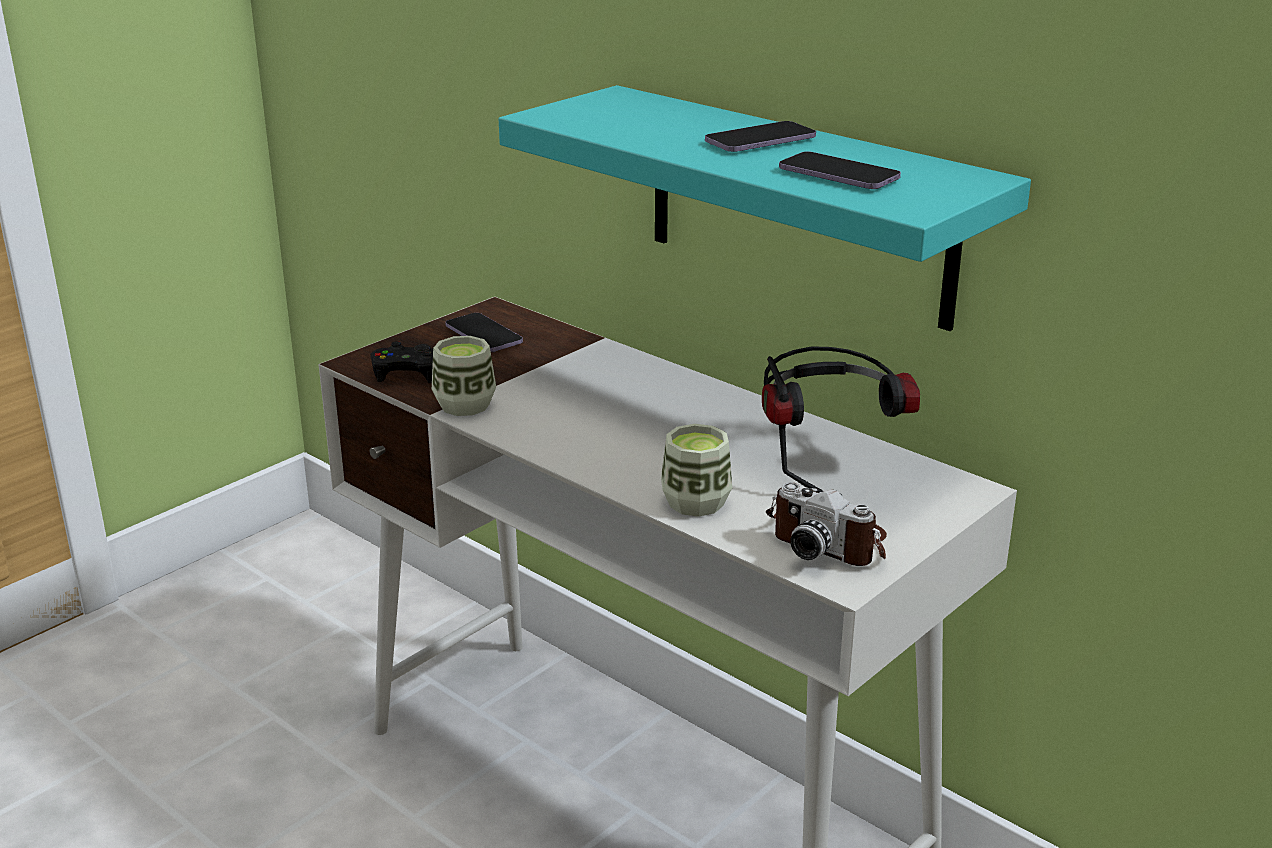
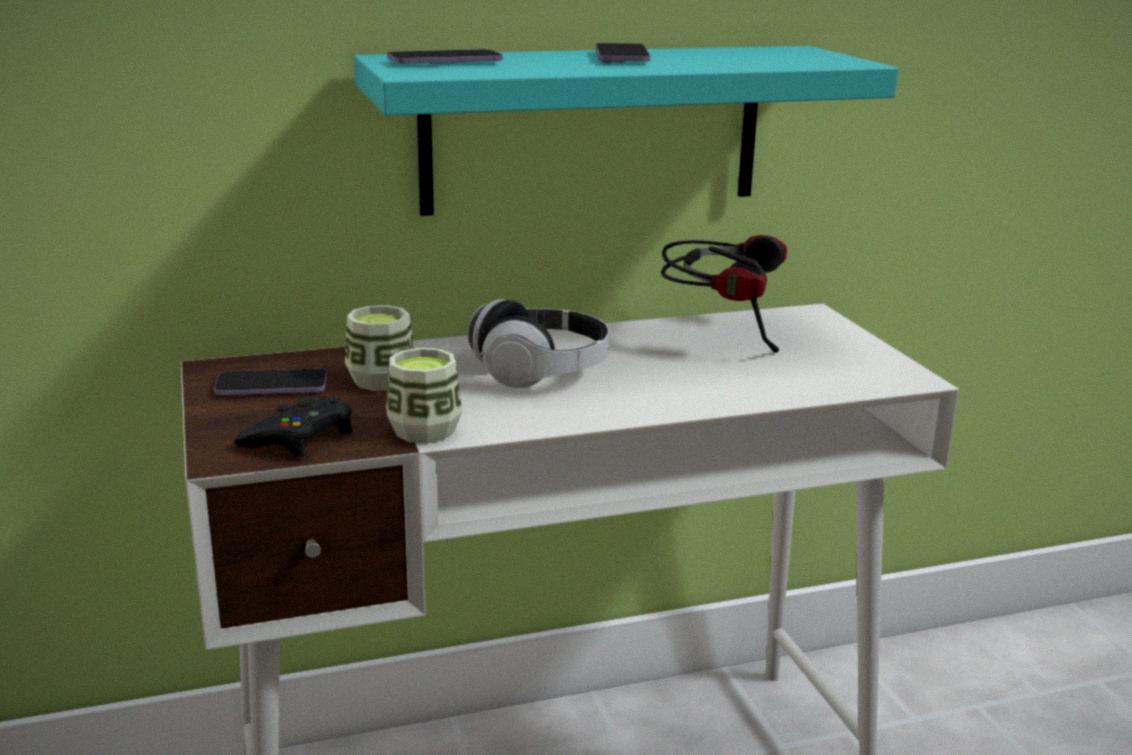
camera: 60 degrees left, 5 degrees down
(628, 411) = (540, 372): none -> headphones
(696, 502) = (743, 391): cup -> cup (381, 380)
(829, 541) = (849, 368): camera -> none
(838, 175) = (747, 59): phone -> phone (444, 61)

